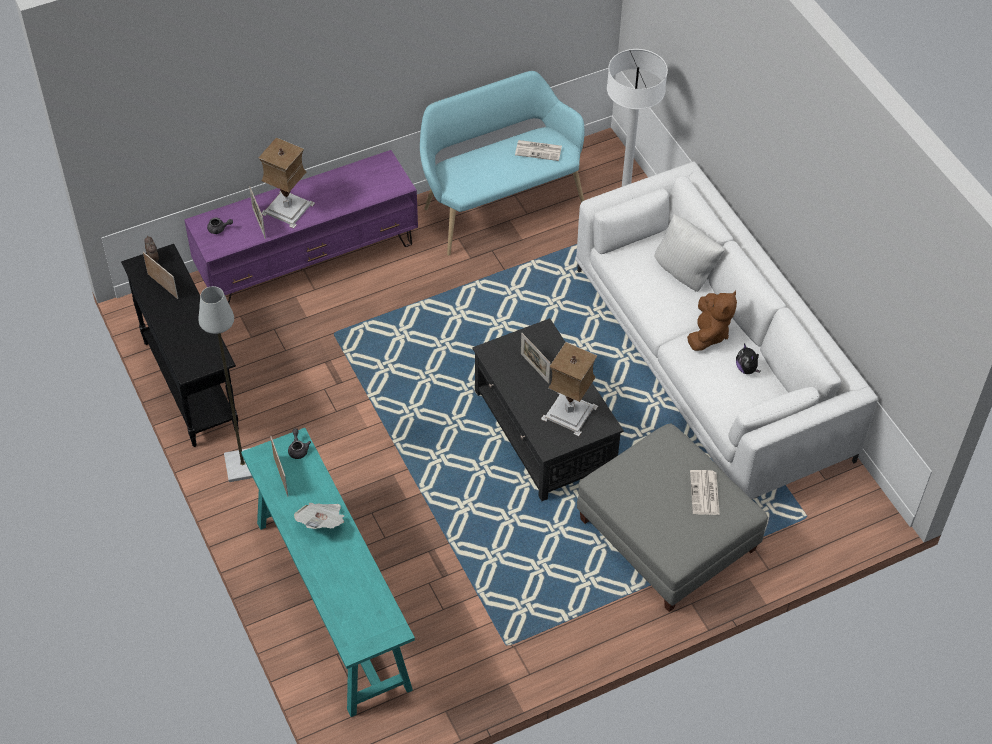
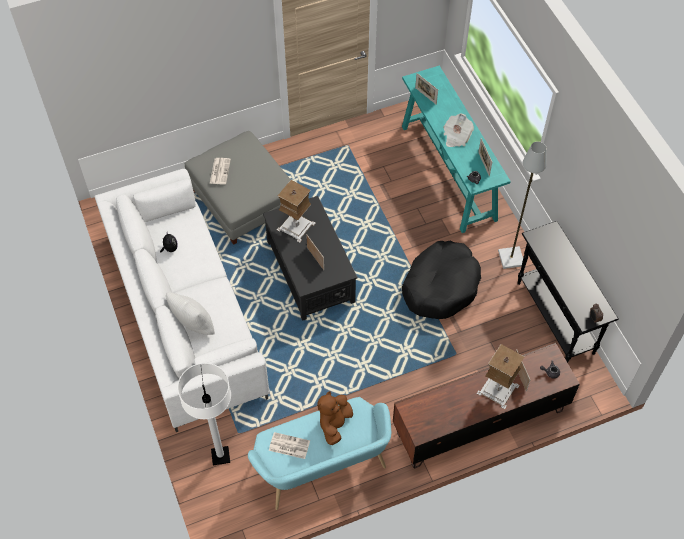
camera: 175 degrees left, 5 degrees up
(162, 286) = (583, 295): picture frame -> picture frame (425, 96)
(308, 260) = (479, 421): purple tv stand -> brown tv stand
(351, 419) = (440, 286): none -> black dog bed
(708, 334) = (189, 276): brown plush toy -> brown plush toy (334, 424)

